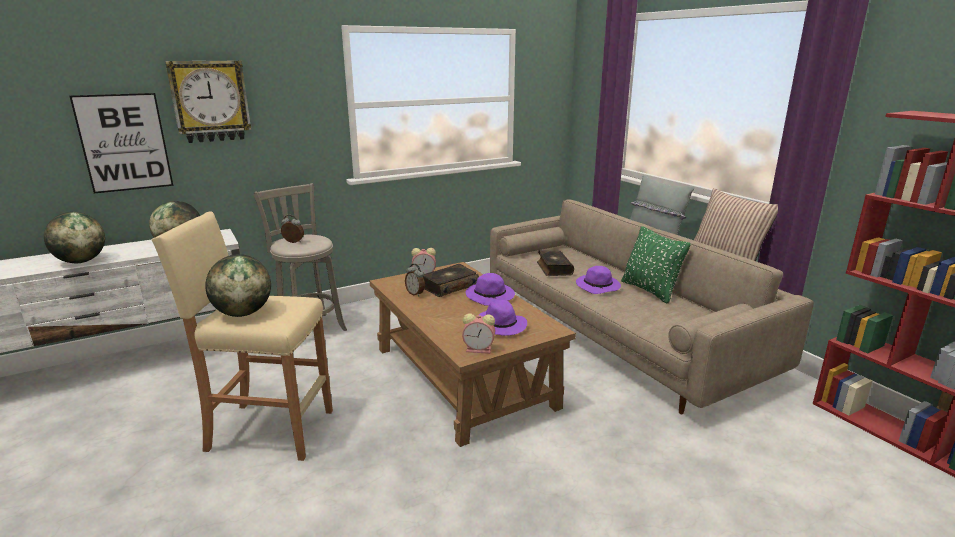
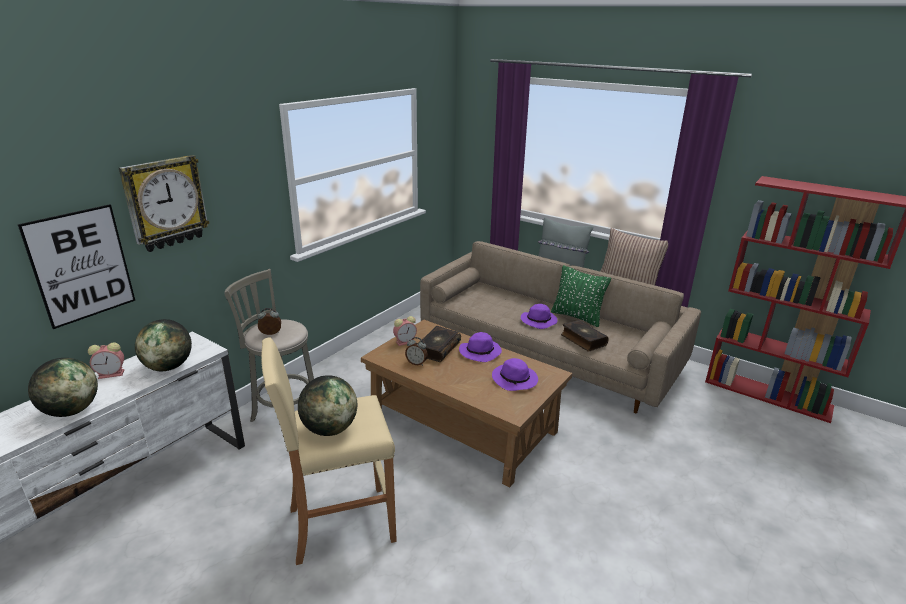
camera: 25 degrees left, 5 degrees up
(479, 349) = (519, 406): alarm clock -> alarm clock (112, 374)
(553, 268) = (491, 309): book -> book (583, 340)

